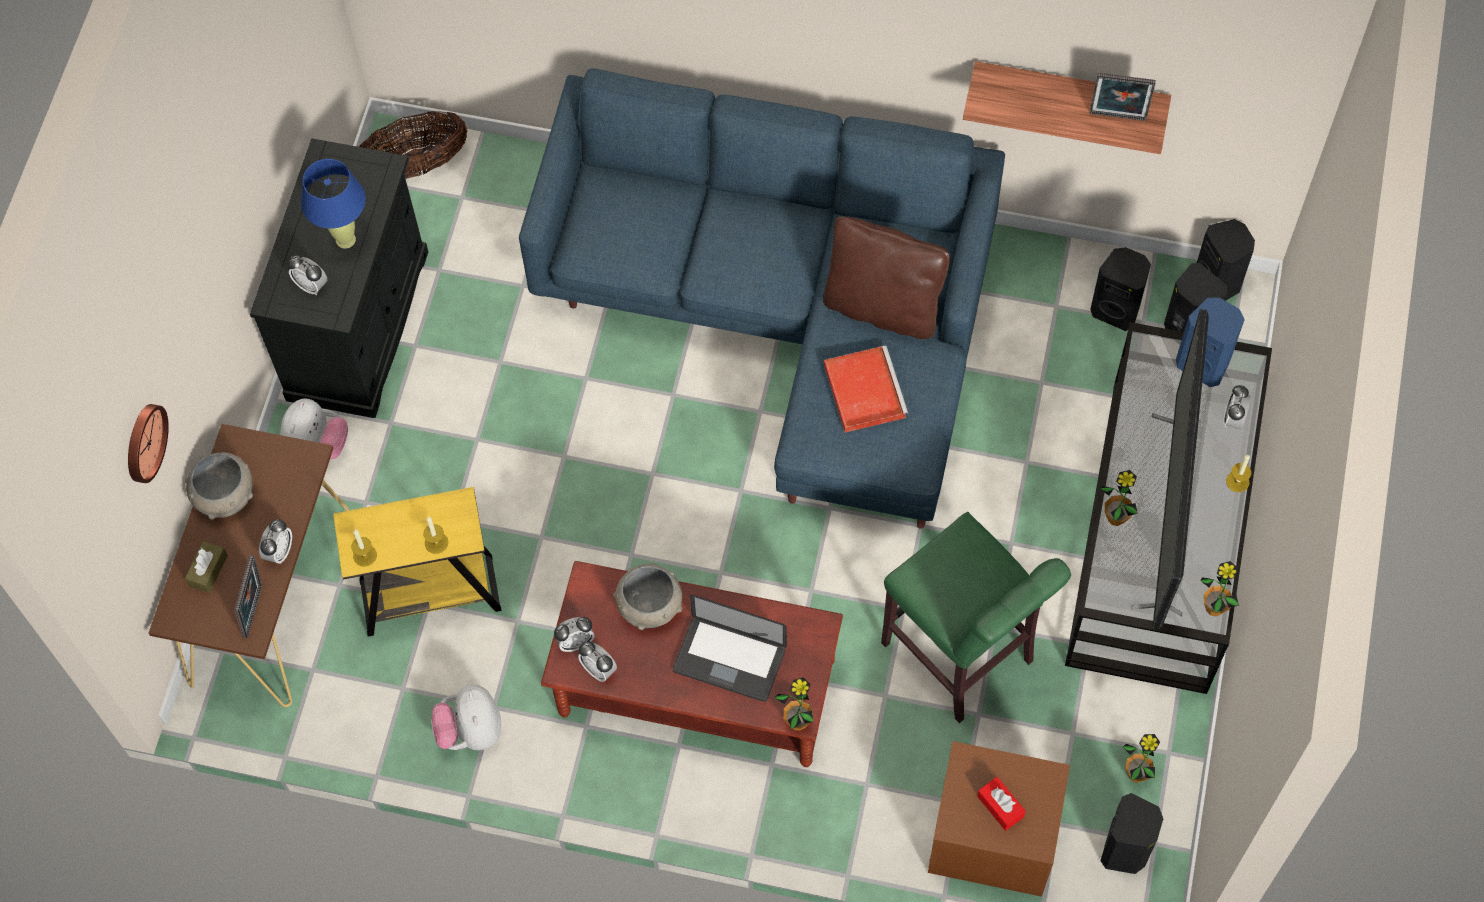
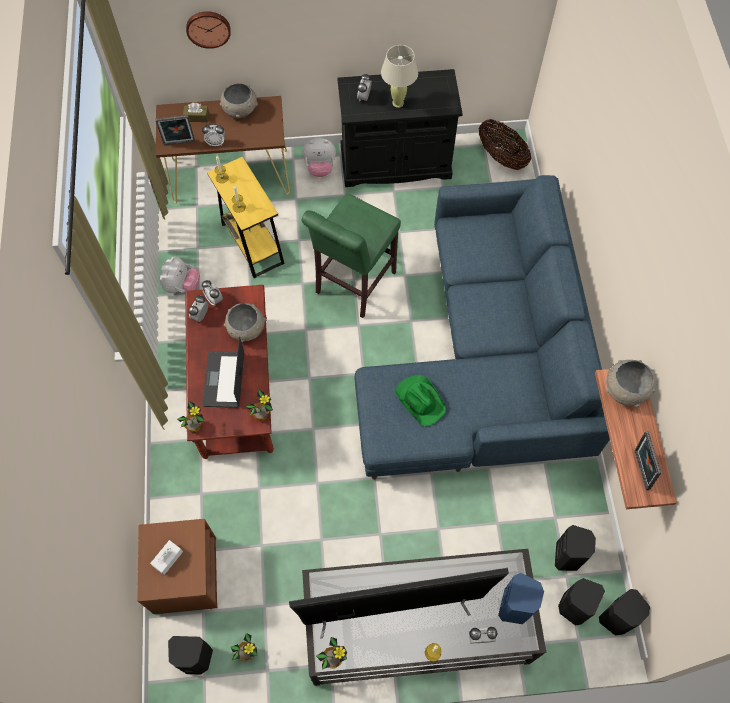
camera: 70 degrees right, 0 degrees up
(345, 240) = (398, 103): blue table lamp -> beige table lamp
(470, 731) = (182, 286): plush toy -> plush toy turned 135 degrees clockwise
(863, 389) = (420, 400): red tray -> green hat
(883, 306) = (482, 395): brown pillow -> none
(962, 658) = (295, 526): green stool -> green stool (353, 285)
(1000, 806) = (168, 558): red tissue box -> white tissue box
(1003, 91) = (625, 390): none -> grey bowl
(1116, 517) = (379, 576): potted plant -> potted plant (262, 416)

